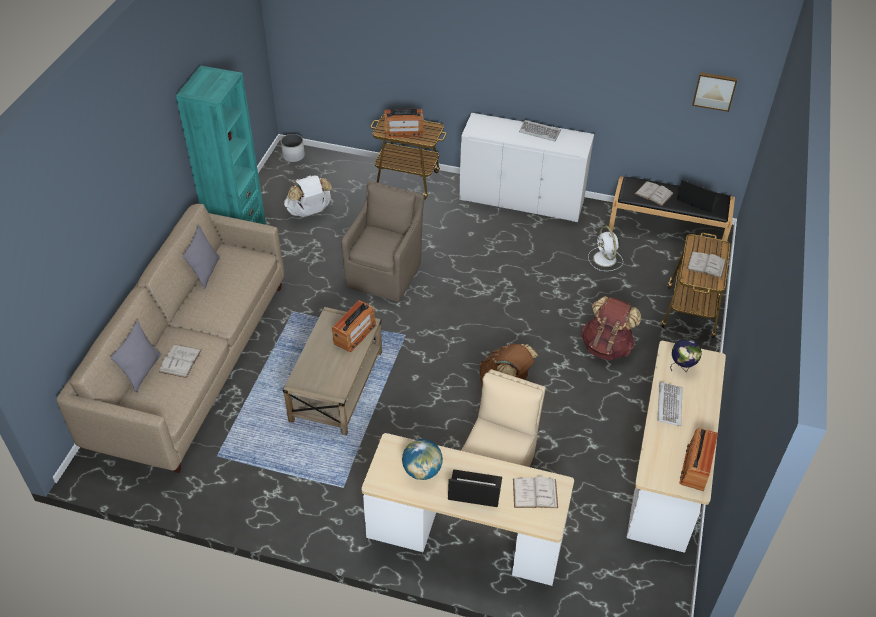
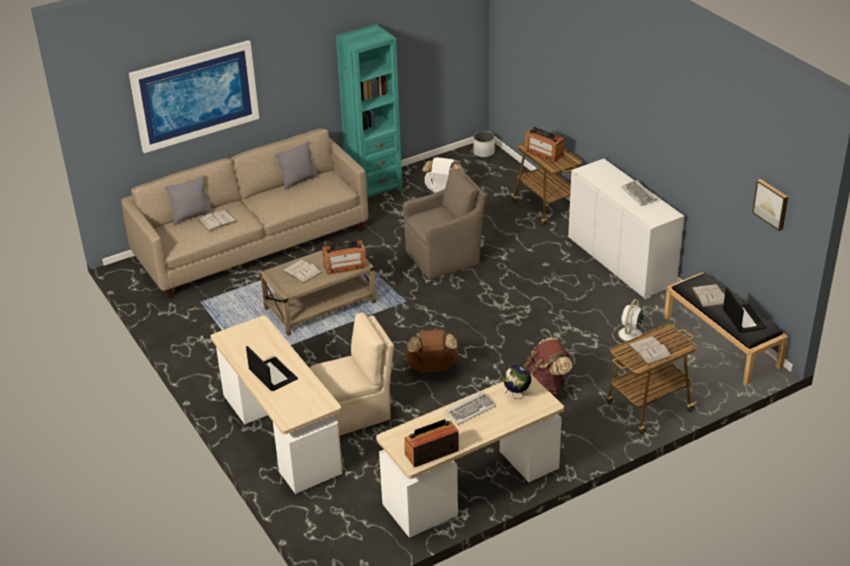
camera: 45 degrees right, 10 degrees down
(85, 235) = (195, 95): none -> picture
(422, 470) = (257, 347): globe -> none
(535, 493) = (305, 399): white book -> white book (302, 271)

